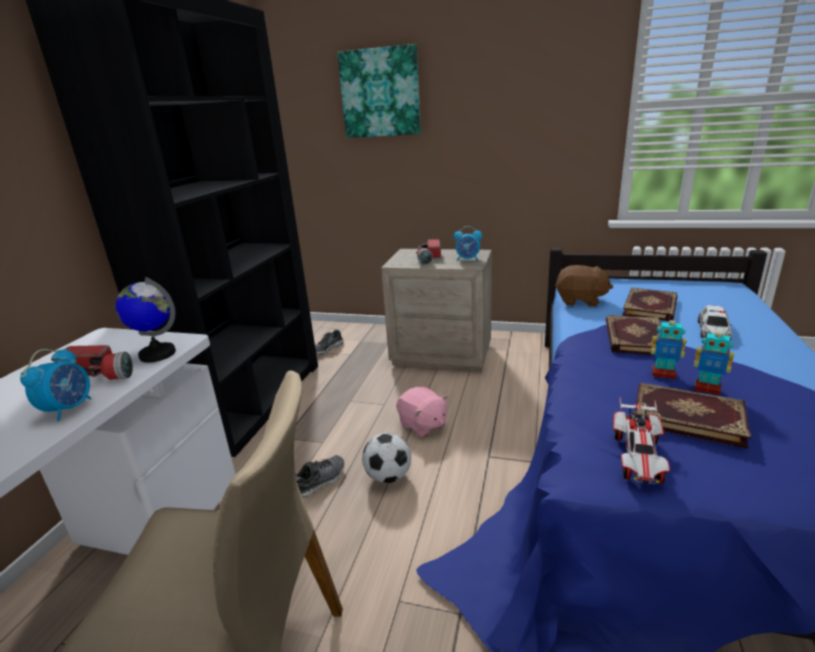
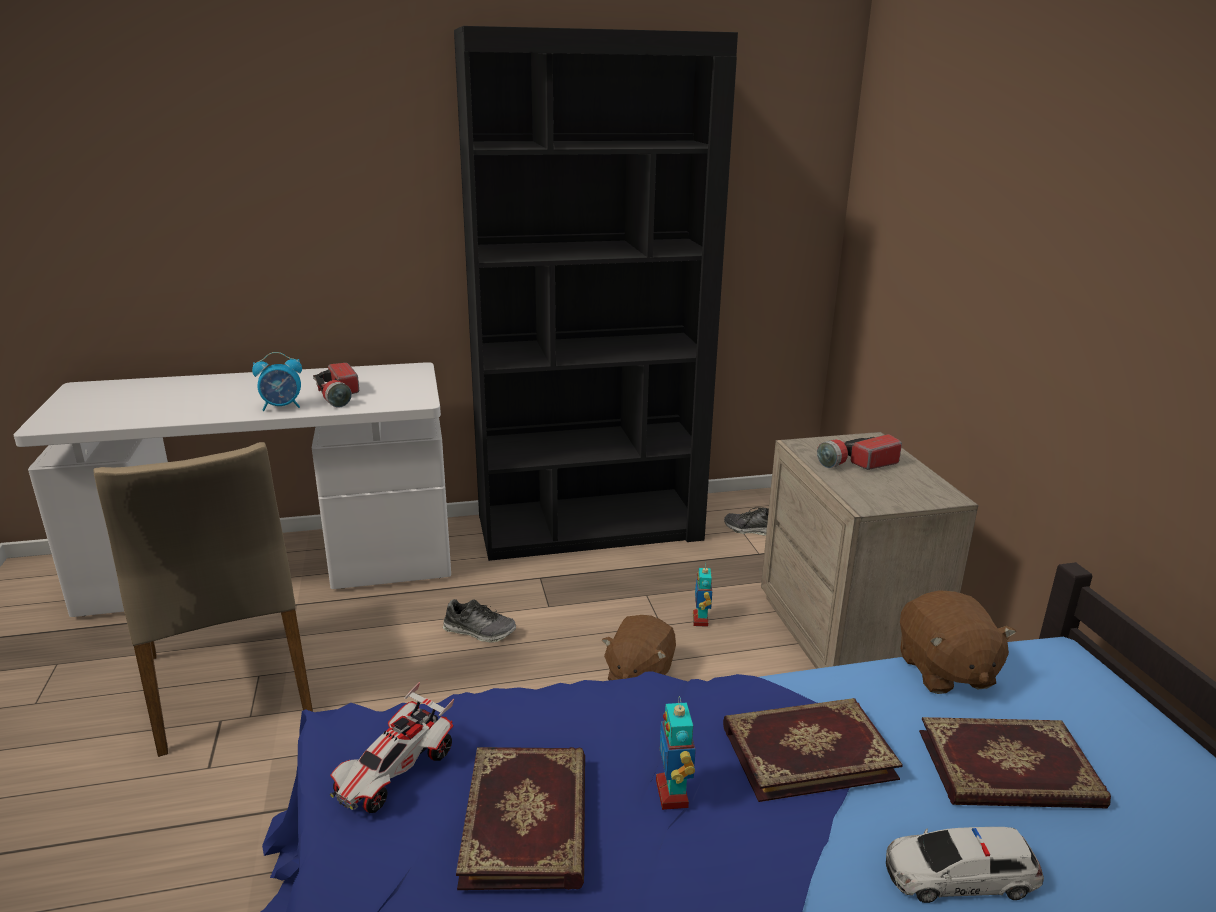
camera: 60 degrees right, 0 degrees up
(157, 354) = (386, 401): globe -> none
(380, 93) = (960, 159): picture -> none
(388, 476) = (516, 679): football -> none
(422, 425) = (639, 674): pink plush toy -> brown plush toy
(468, 259) = (890, 495): alarm clock -> none
(638, 458) = (395, 772): toy car -> toy car turned 45 degrees counterclockwise
(707, 388) = (645, 849): toy robot -> toy robot (701, 620)

